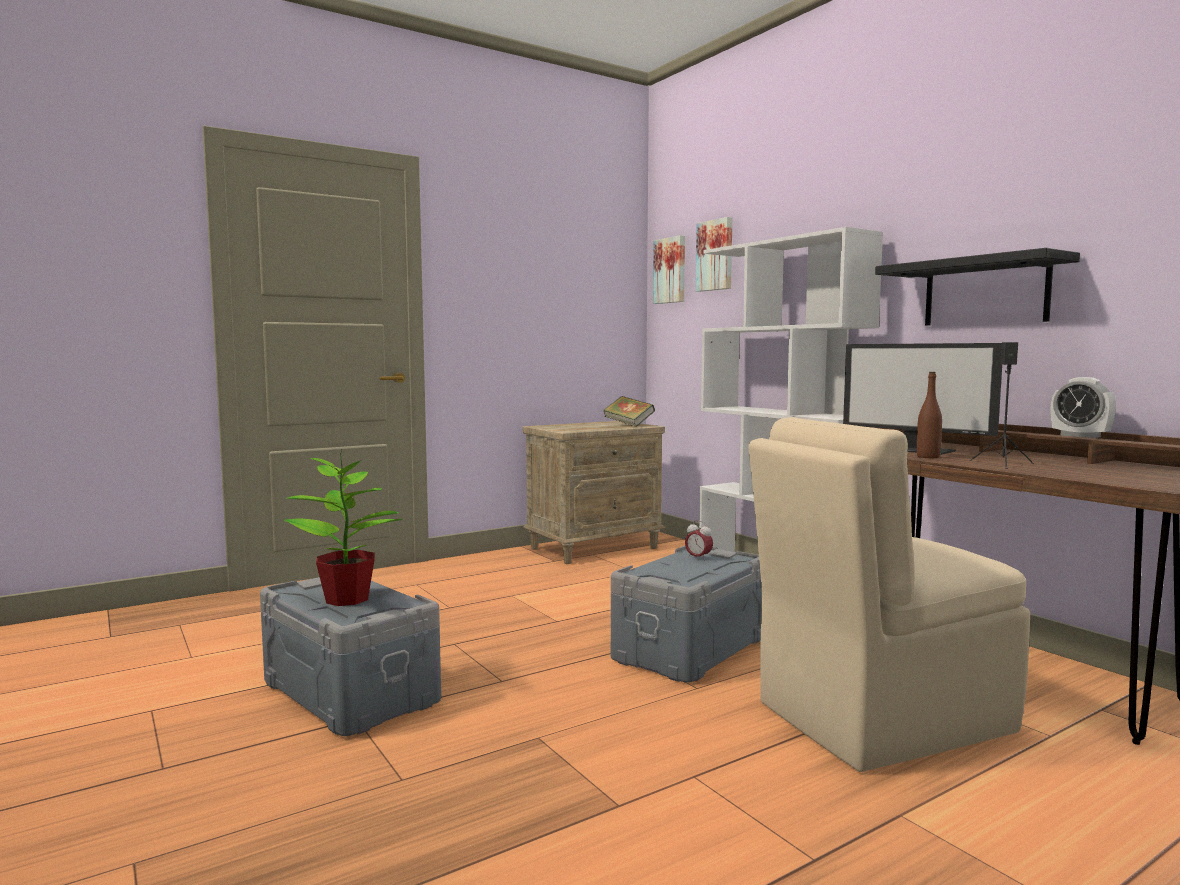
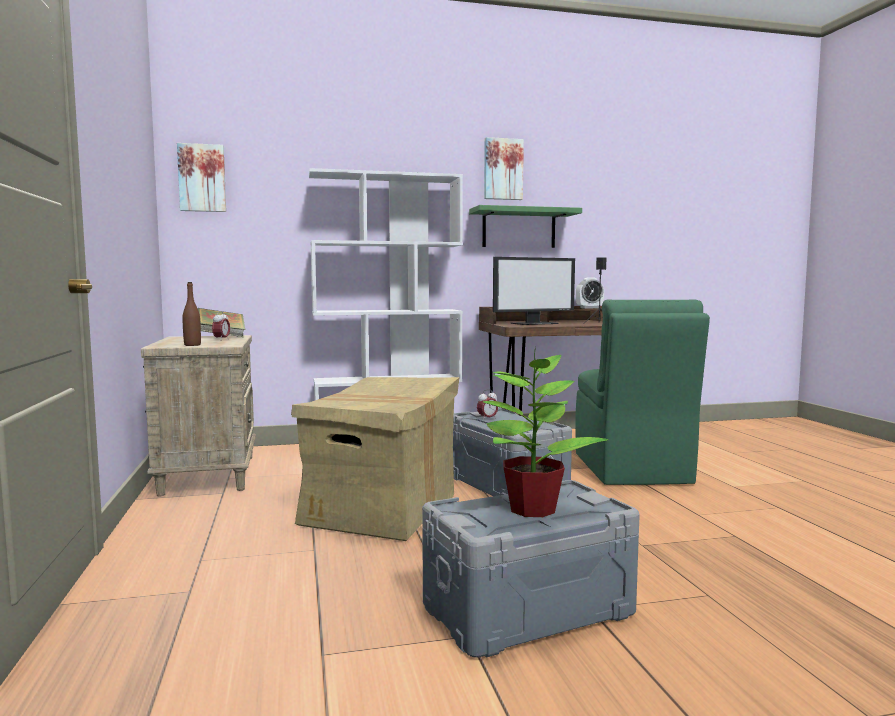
camera: 70 degrees left, 0 degrees up
(553, 611) = (381, 511): none -> cardboard box
(605, 427) = (221, 340): none -> alarm clock
(716, 255) = (271, 172): picture -> picture (502, 169)
(878, 718) = (631, 469): beige chair -> green chair
(928, 457) = (566, 324): brown bottle -> brown bottle (192, 345)
(985, 292) = (518, 228): black shelf -> green shelf

